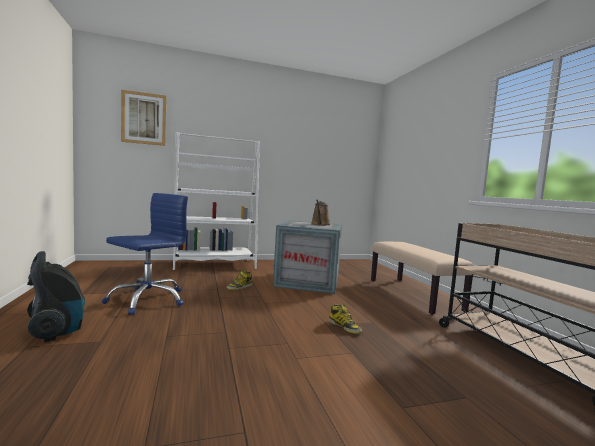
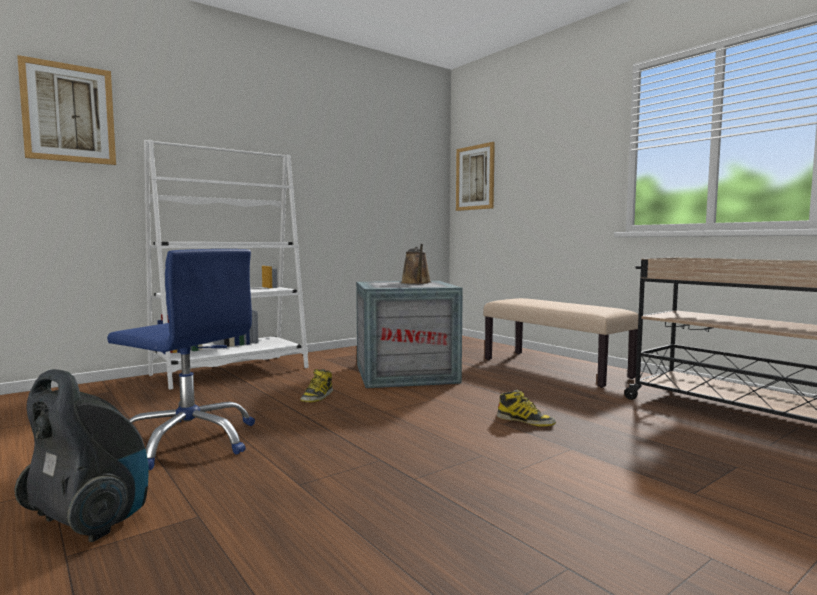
camera: 20 degrees left, 0 degrees up
(147, 300) = (190, 441): blue office chair -> blue office chair turned 105 degrees clockwise
(391, 157) = (475, 177): none -> picture

